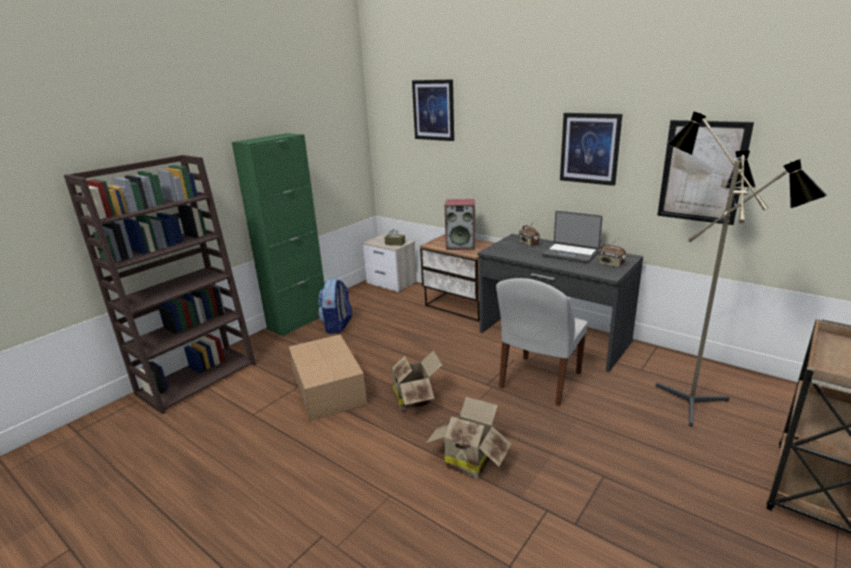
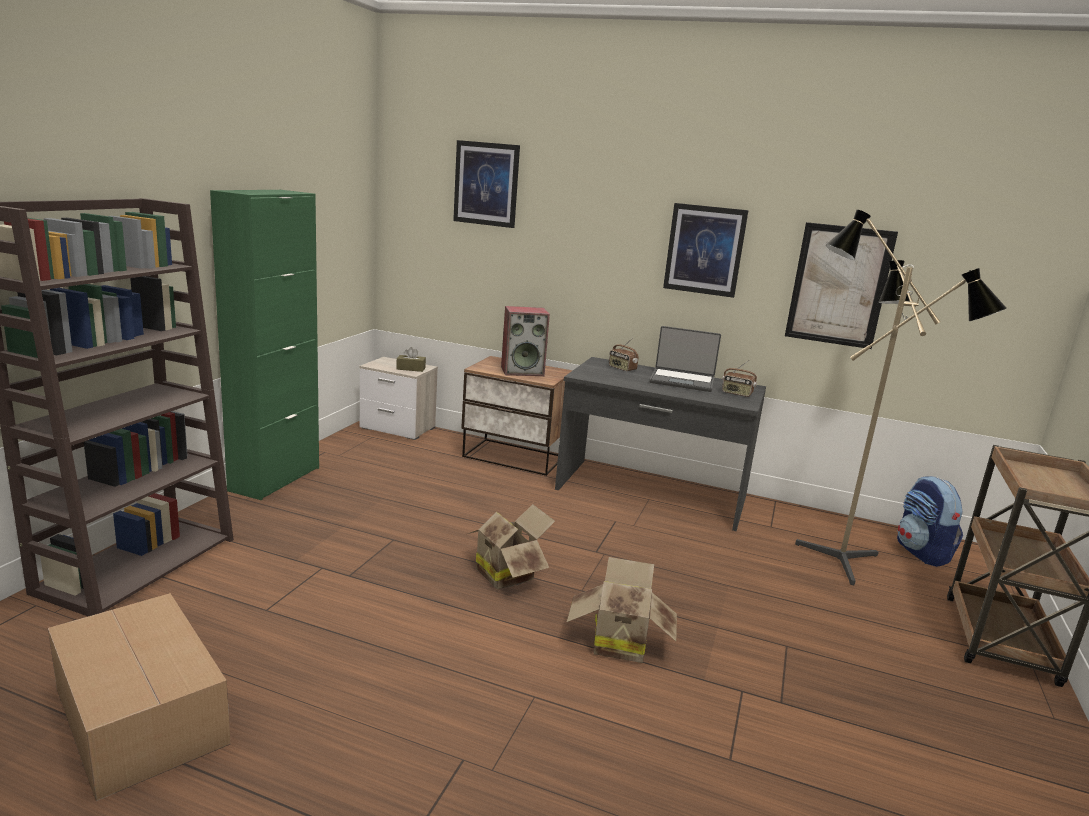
camera: 20 degrees left, 5 degrees down
(328, 388) = (372, 567): cardboard box -> cardboard box (141, 713)
(337, 326) = (343, 484): backpack -> backpack (922, 553)
(539, 381) = (660, 545): white chair -> none

